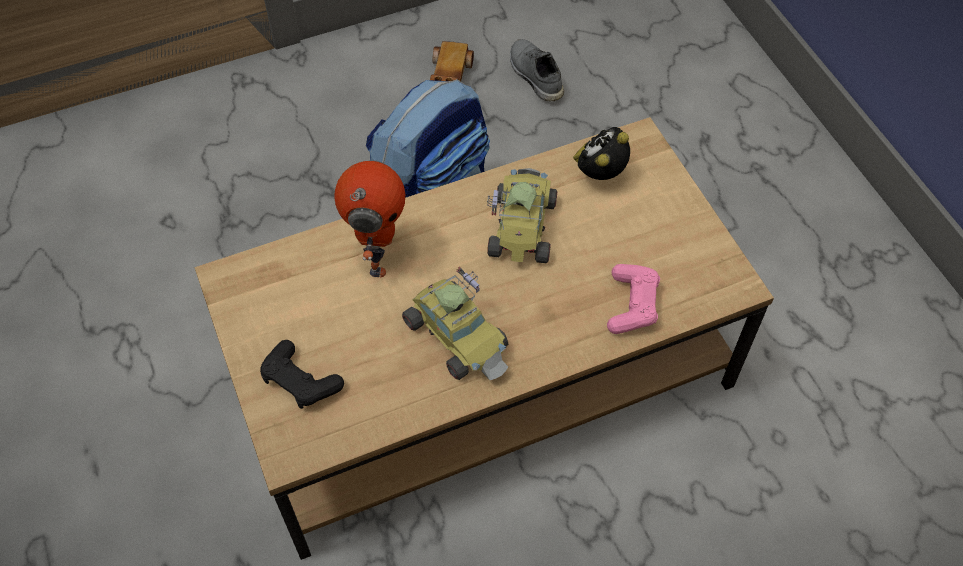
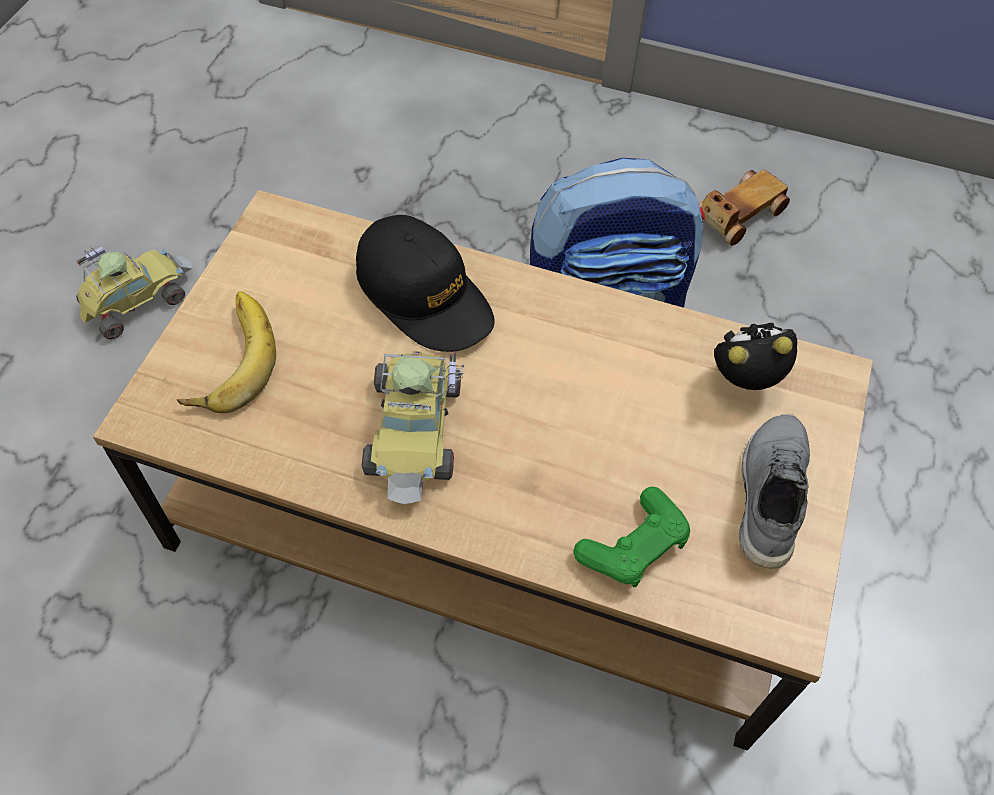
camera: 40 degrees right, 0 degrees up
(300, 381) = (228, 358): black game controller -> banana
(377, 255) = (424, 295): toy robot -> black cap
(521, 225) = (599, 370): toy car -> toy car (135, 299)
(534, 76) = (837, 265): grey shoe -> grey shoe (767, 494)
(632, 305) = (633, 546): pink game controller -> green game controller

